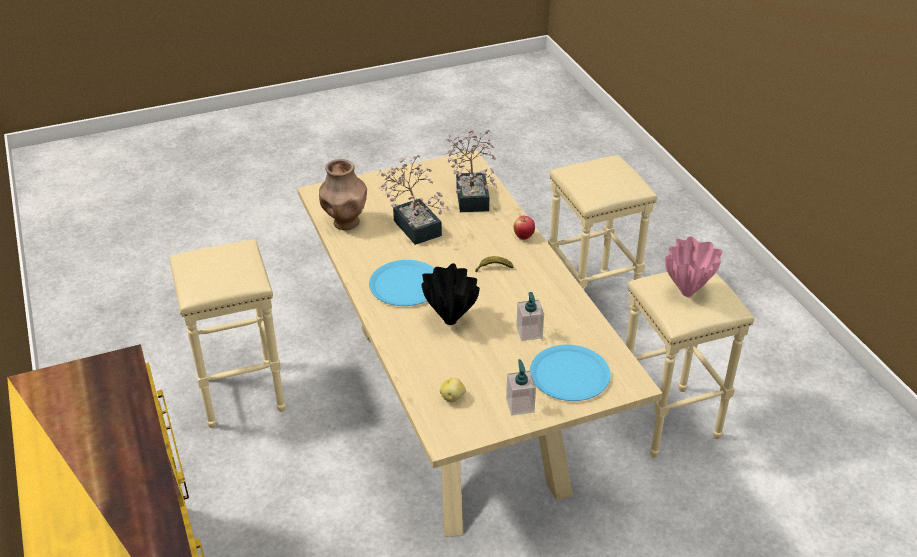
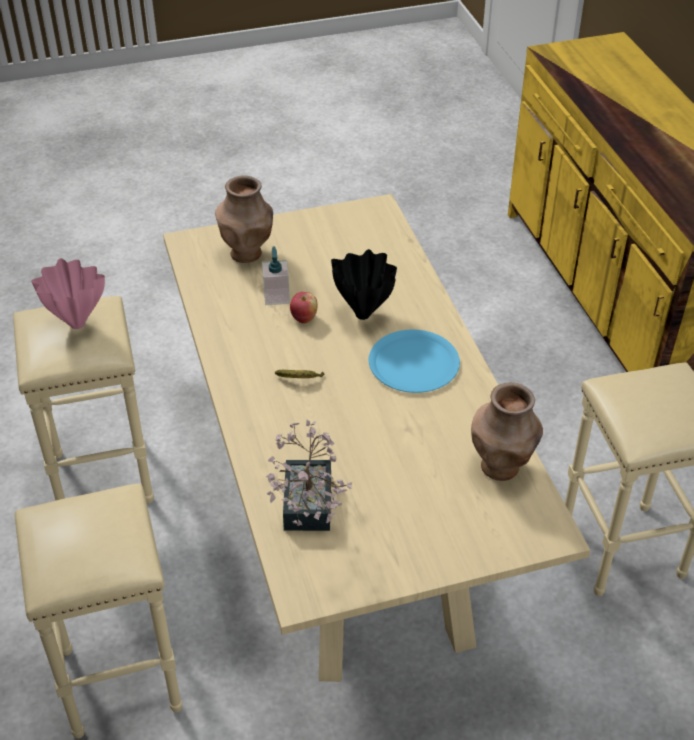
camera: 175 degrees left, 5 degrees up
(415, 224) = (399, 458): potted plant -> none
(452, 397) = (368, 239): potato -> none
(520, 405) = (304, 229): soap dispenser -> none
(523, 236) = (247, 426): apple -> apple (304, 318)
(570, 374) = (247, 253): blue plate -> brown vase

